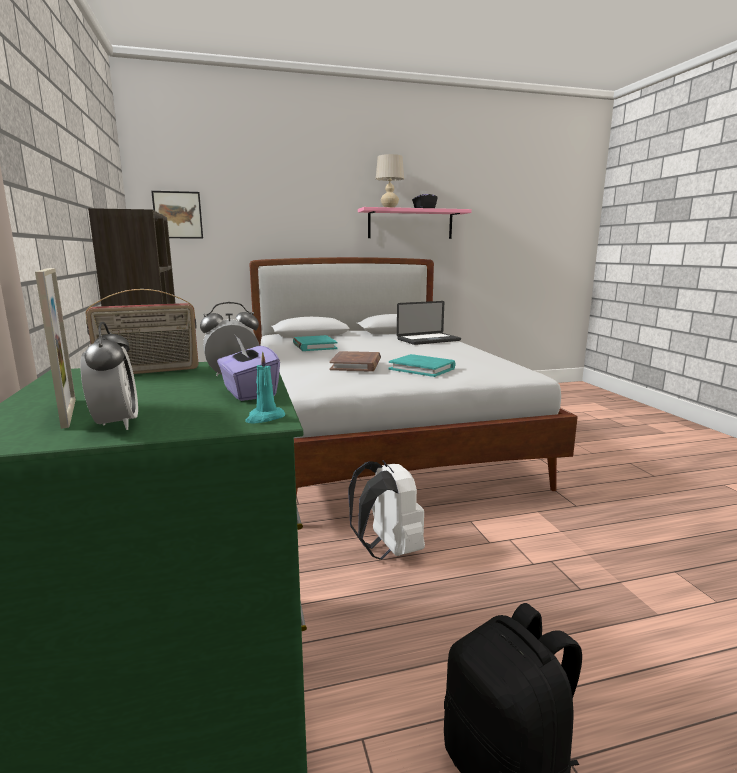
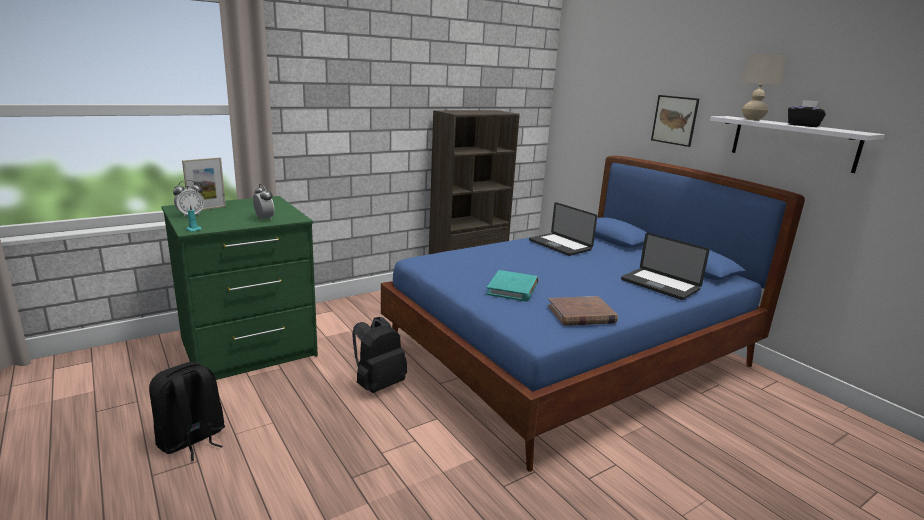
camera: 70 degrees right, 5 degrees up
(148, 371) = (275, 207): radio -> none
(178, 215) = (578, 107): picture -> picture (674, 120)
(248, 392) = (234, 224): purple tissue box -> none
(314, 346) = (559, 245): turquoise book -> laptop
(356, 365) = (493, 264): brown book -> brown book (581, 314)
(378, 441) = (570, 356): white bed -> blue bed
(388, 550) = (378, 384): white backpack -> black backpack
(410, 224) = (793, 143): pink shelf -> white shelf

